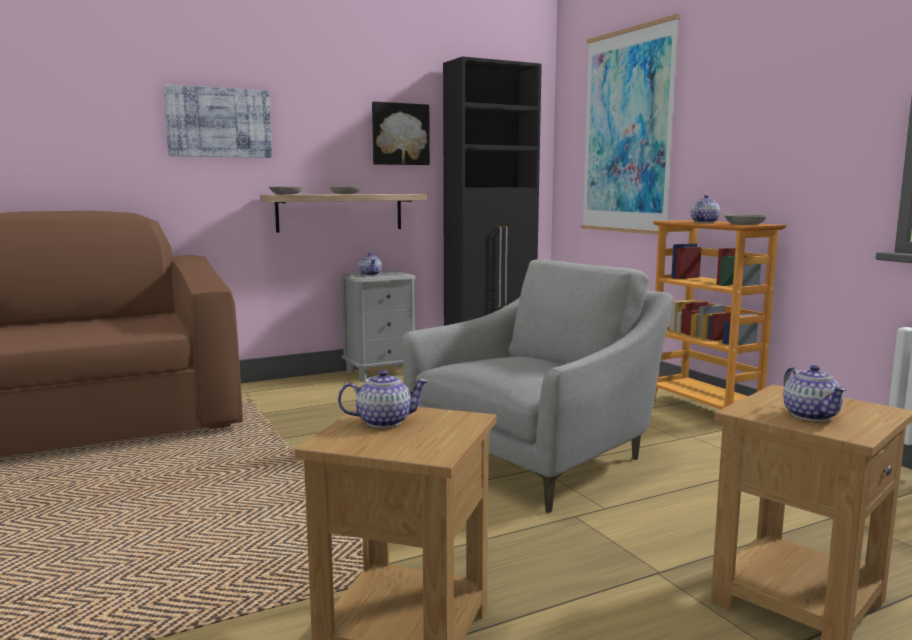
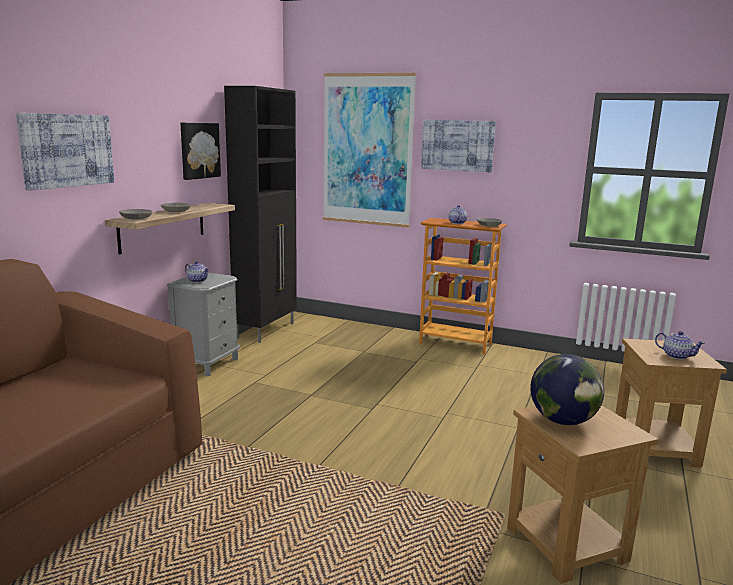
camera: 40 degrees left, 5 degrees up
(383, 421) = (562, 421): teapot -> globe
(539, 456) = (432, 404): grey armchair -> none
(725, 109) = (457, 145): none -> picture

